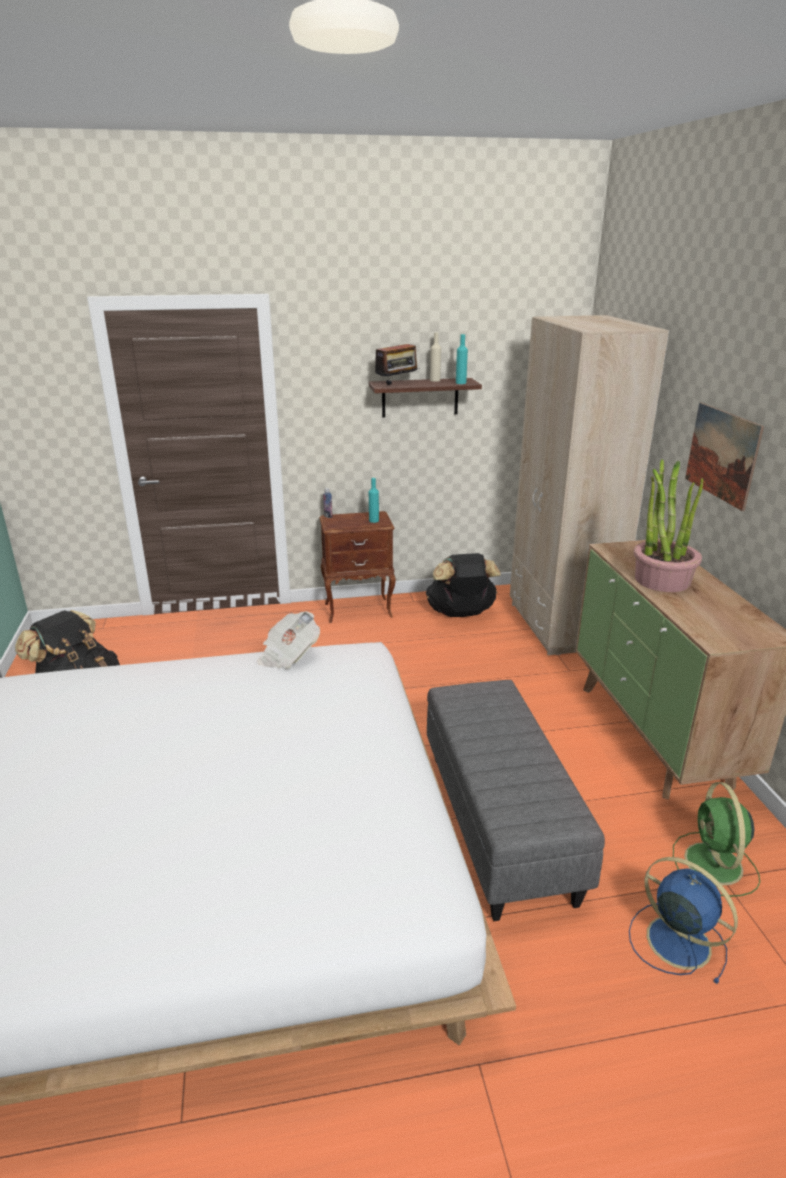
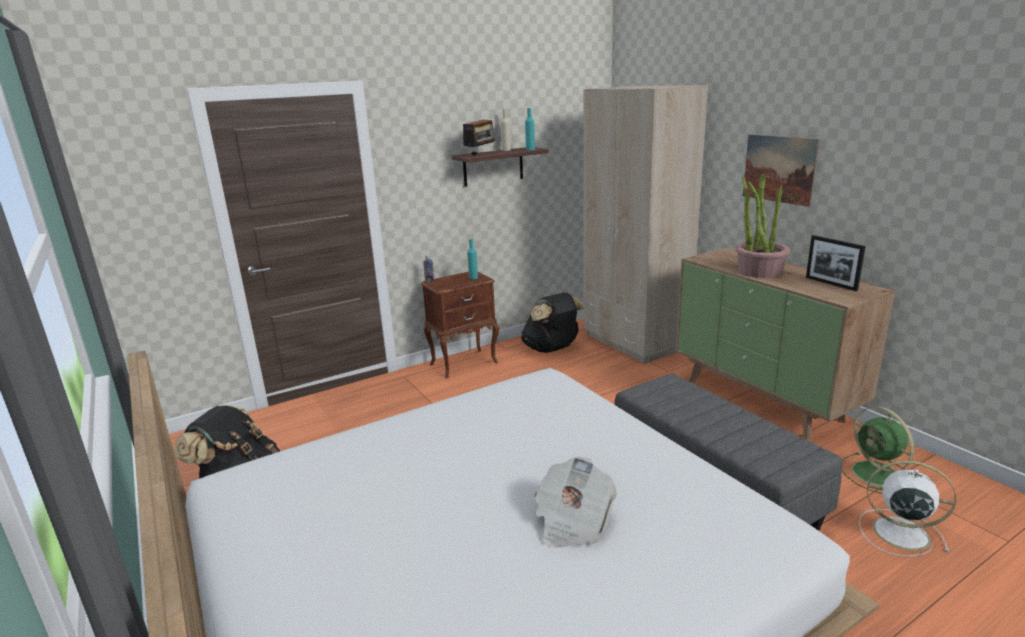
camera: 20 degrees left, 5 degrees down
(288, 655) = (487, 392): newspaper -> newspaper (572, 522)
(675, 940) = (898, 532): blue fan -> white fan
(730, 617) = (831, 283): none -> picture frame

